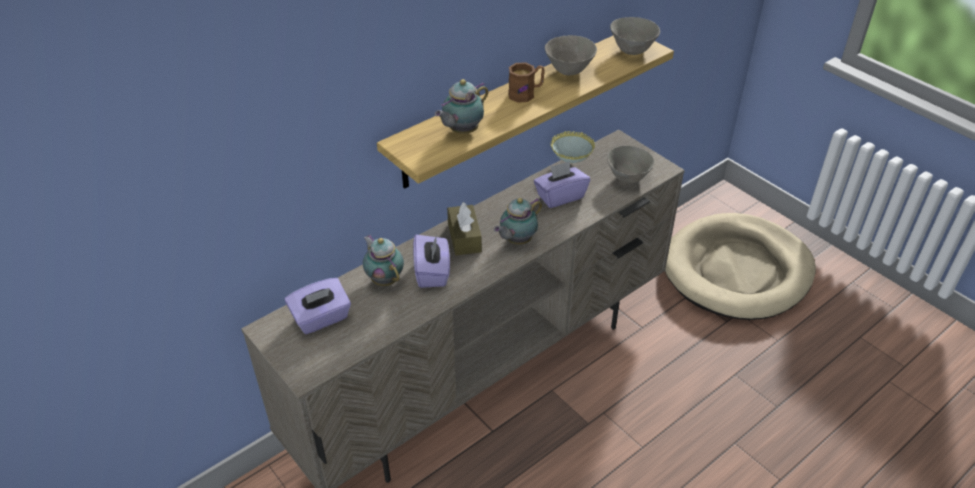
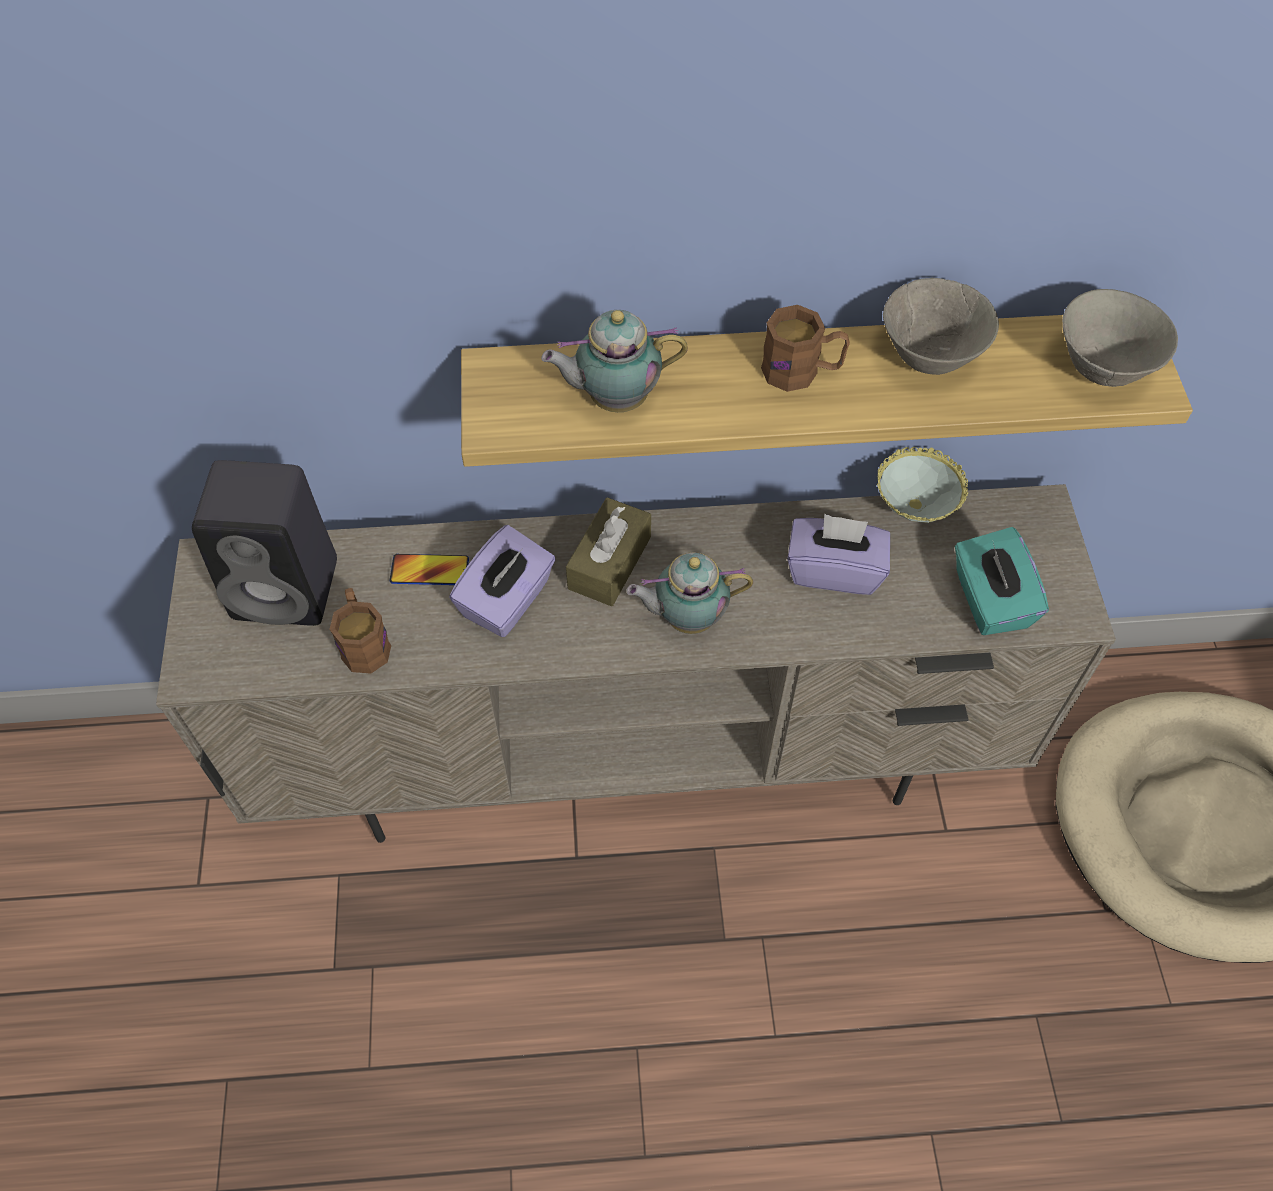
camera: 35 degrees right, 15 degrees up
(321, 318) = (289, 588): purple tissue box -> black speaker
(380, 320) = (364, 642): none -> brown mug
(384, 279) = (429, 571): teapot -> phone
(628, 178) = (989, 600): grey bowl -> turquoise tissue box

